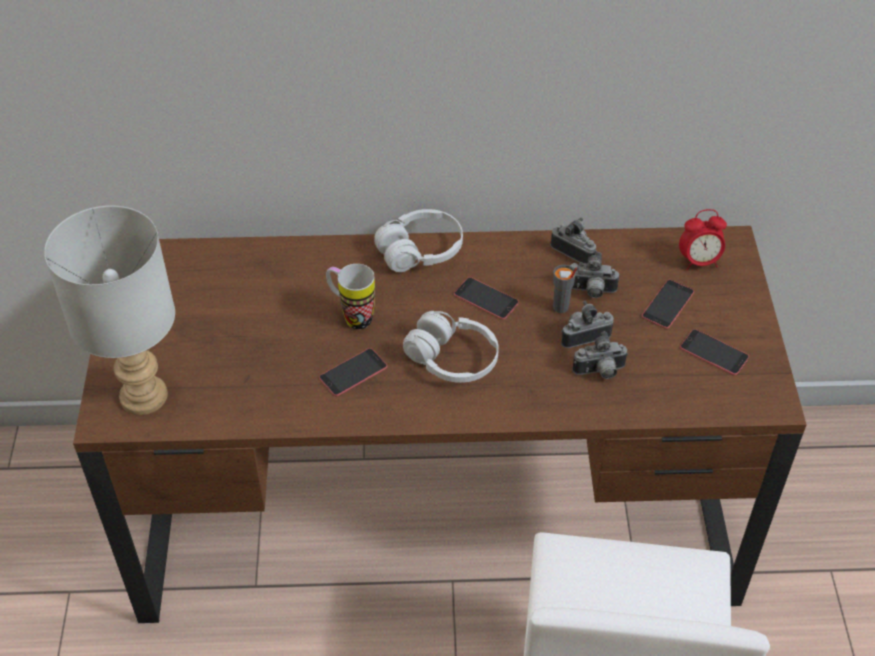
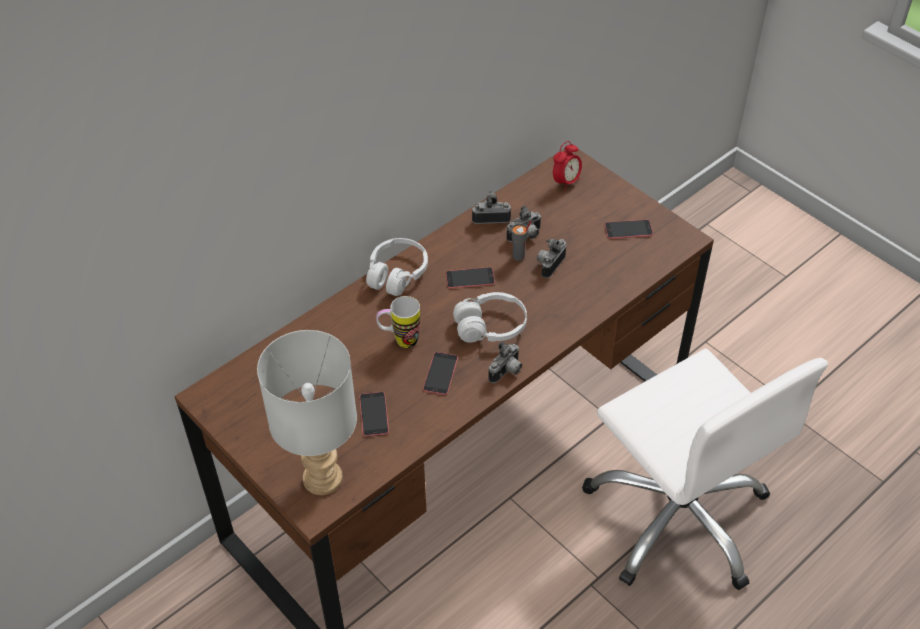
camera: 40 degrees left, 0 degrees up
(600, 372) = (581, 280): camera -> camera (507, 372)
(668, 304) = (575, 217): phone -> phone (374, 414)

